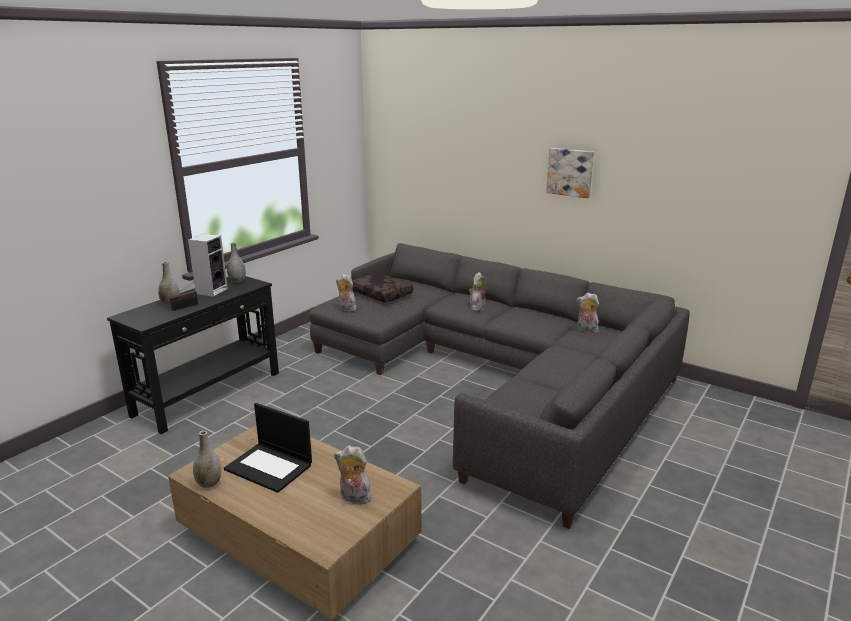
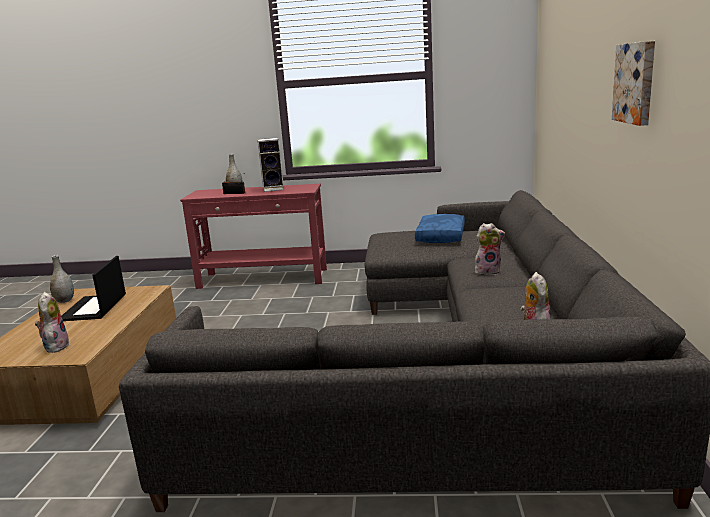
camera: 60 degrees right, 5 degrees down
(209, 393) = (263, 279): black console table -> red console table
(237, 281) = (303, 187): grey vase -> none
(346, 309) = (388, 239): plush toy -> none
(382, 294) = (442, 236): brown pillow -> blue pillow

